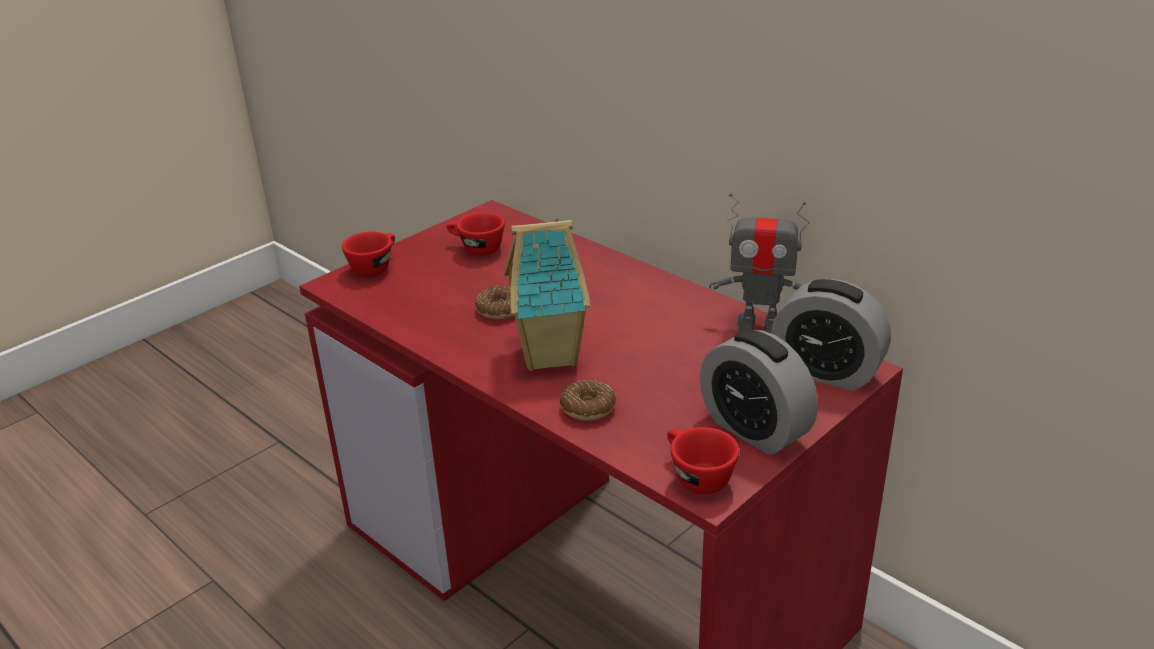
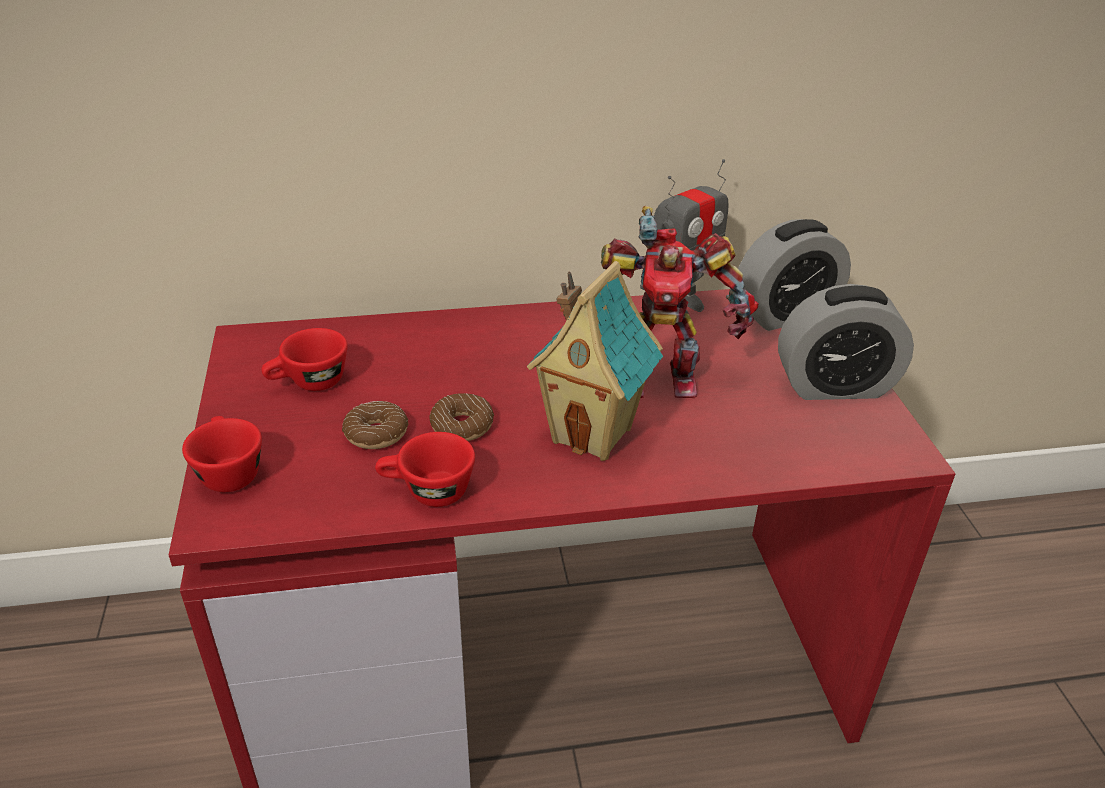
camera: 55 degrees left, 5 degrees up
(588, 408) = (712, 456): donut -> donut (376, 433)
(651, 351) = (655, 376): none -> toy robot
(696, 476) = (877, 448): red cup -> red cup (427, 492)

